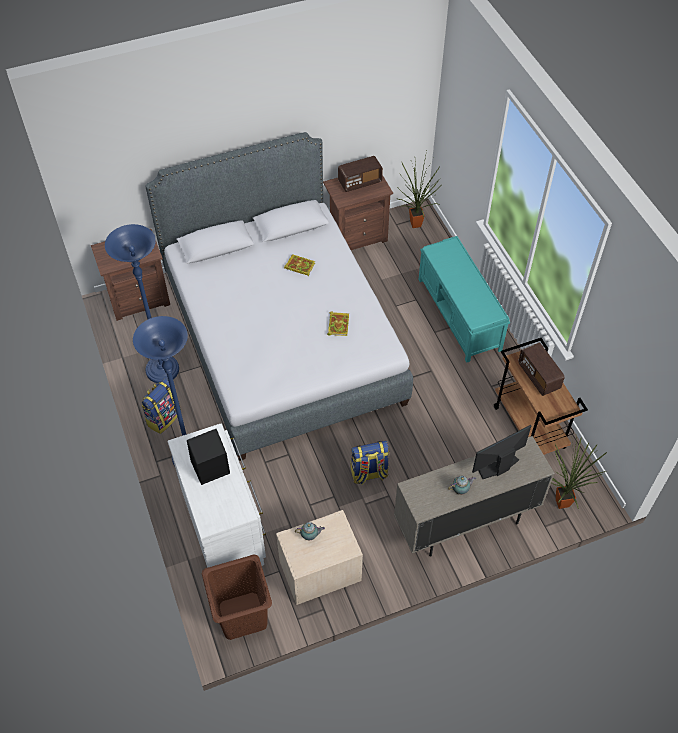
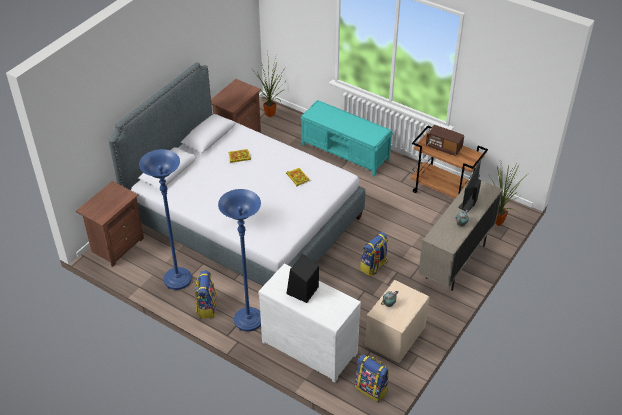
camera: 35 degrees left, 10 degrees down
(242, 615) = (371, 389): brown laundry basket -> backpack
(359, 182) = (233, 92): radio -> none

